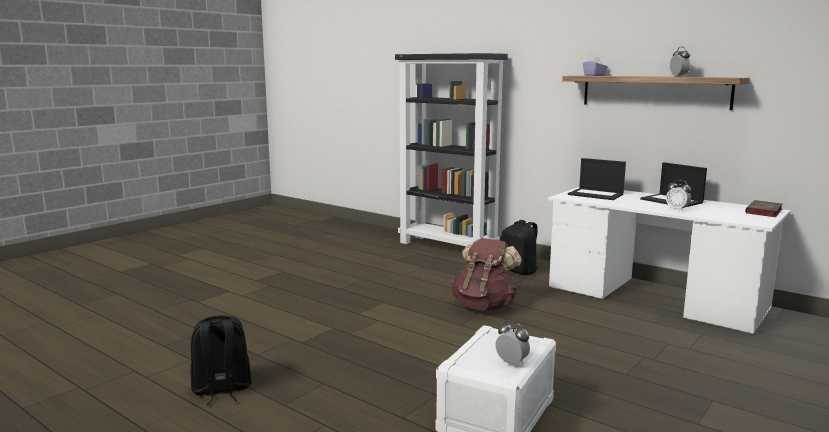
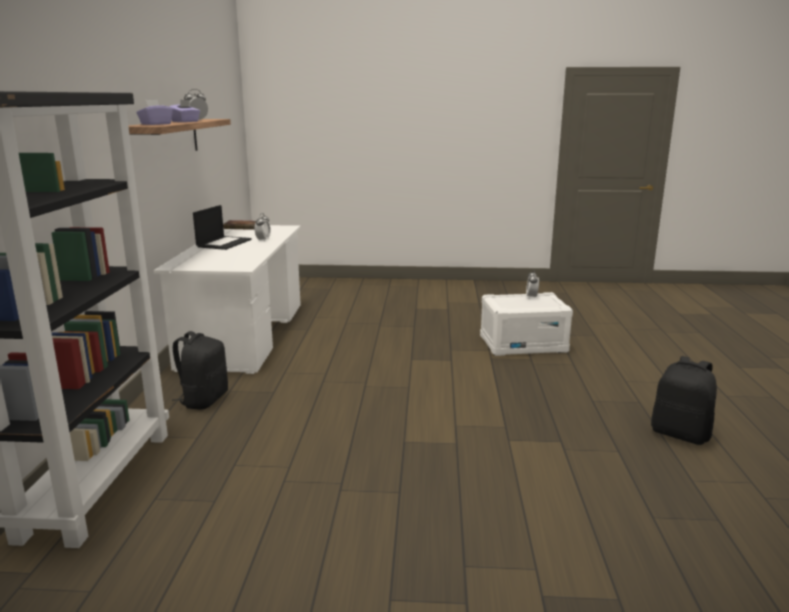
camera: 125 degrees left, 5 degrees up
(484, 306) = (349, 389): brown backpack -> none
(596, 194) = (216, 261): laptop -> none
(646, 76) = (185, 121): none -> purple tissue box

